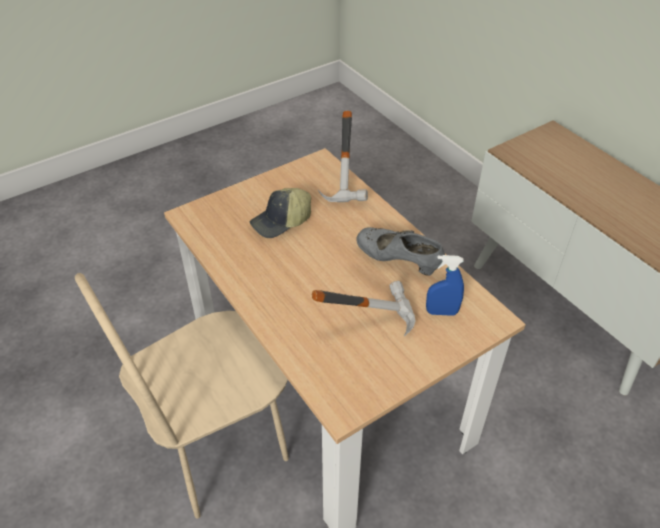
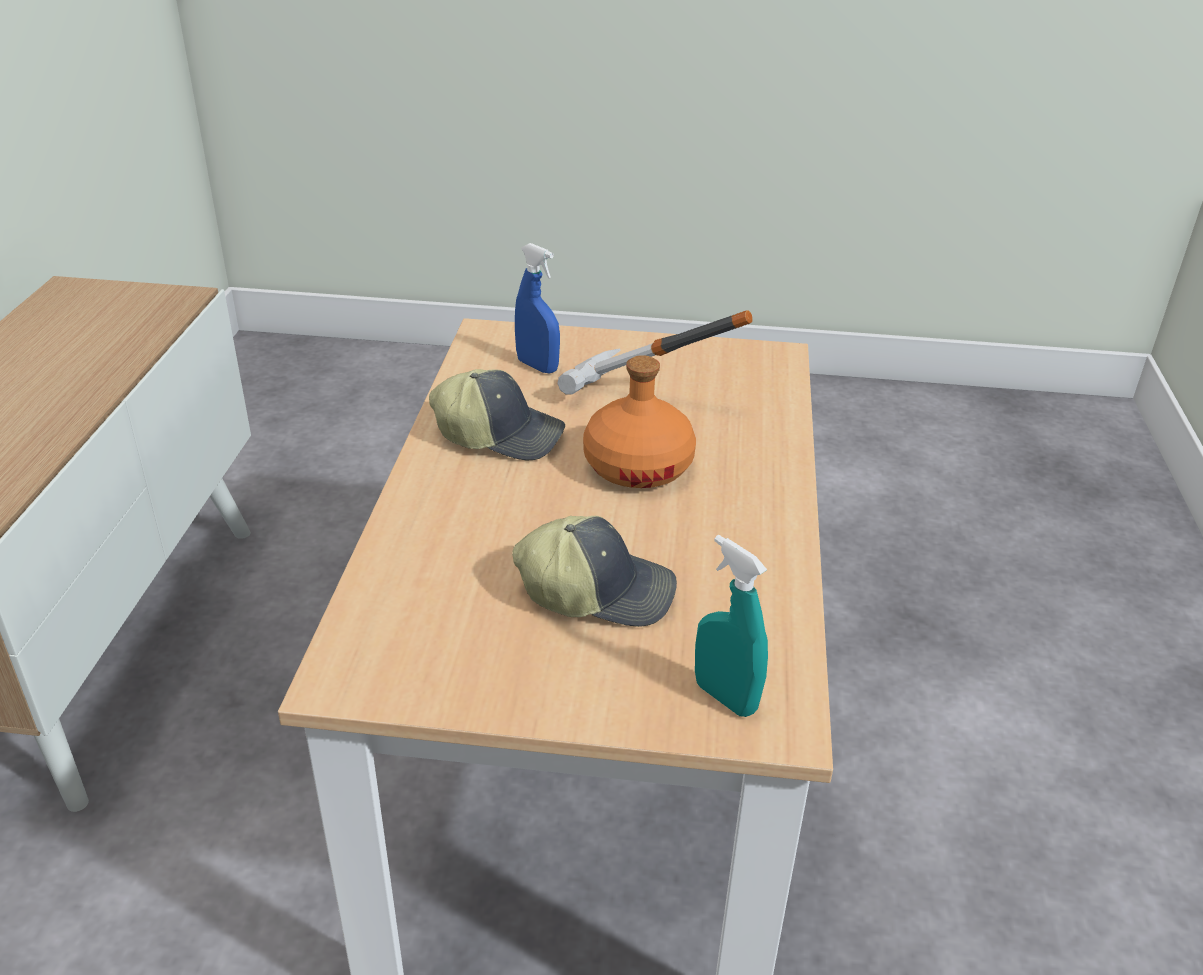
camera: 140 degrees left, 10 degrees down
(210, 213) = (725, 697): none -> turquoise spray bottle
(220, 450) = (846, 813): beige chair -> none
(327, 281) = (638, 466): none -> orange bottle
(351, 183) = (368, 588): hammer -> none
(398, 262) = (500, 435): grey shoe -> cap

